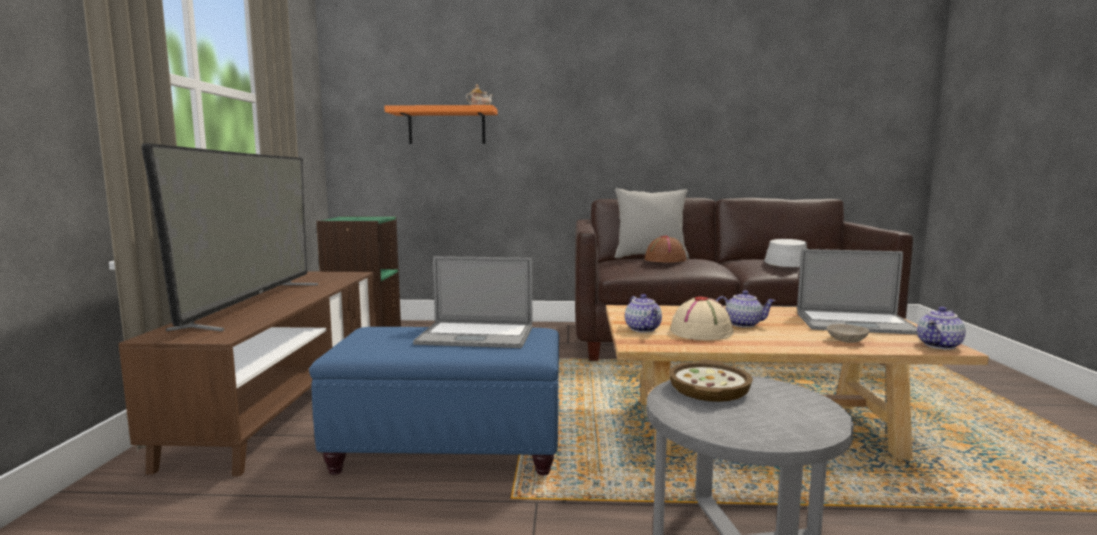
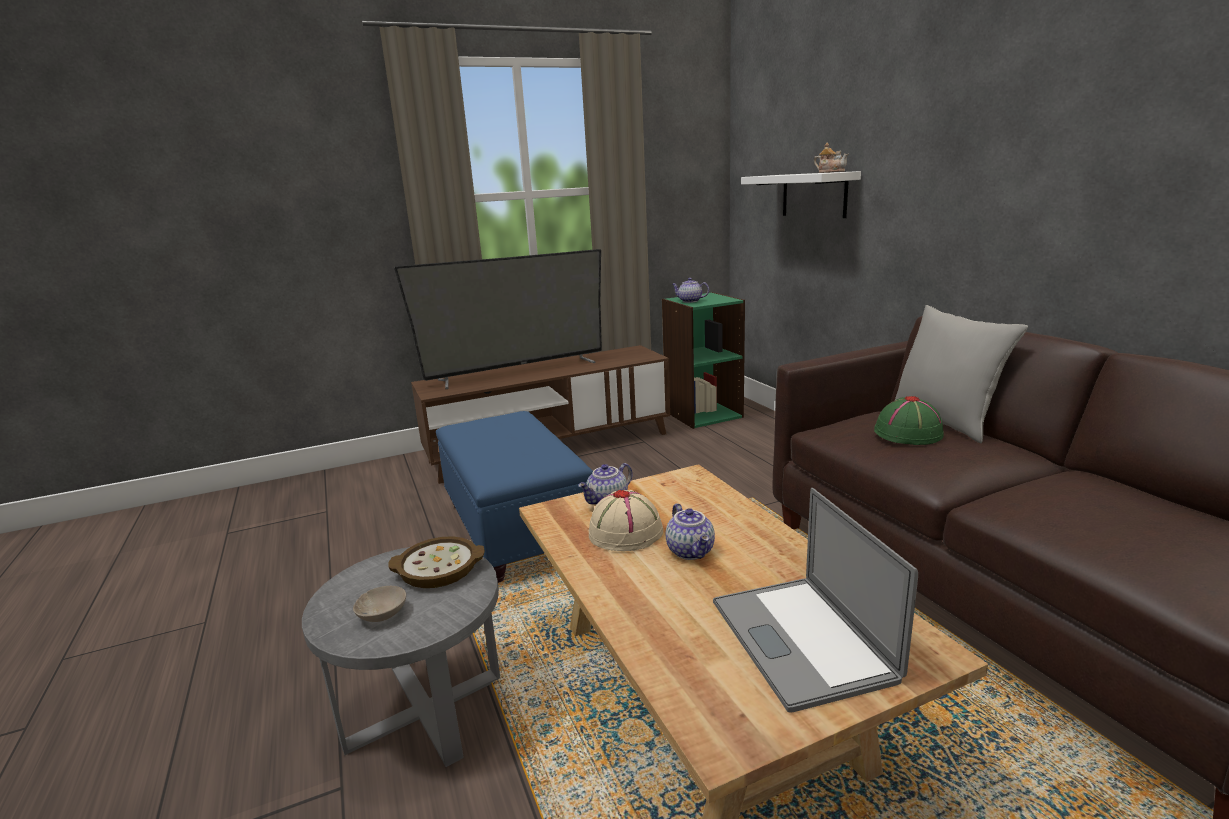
camera: 65 degrees right, 10 degrees up
(446, 126) = (814, 195): orange shelf -> white shelf
(475, 336) = (526, 447): laptop -> none
(665, 260) = (908, 434): brown hat -> green hat
(786, 262) = (1107, 514): grey hat -> none
(847, 340) = (679, 635): beige bowl -> beige bowl (383, 614)
(940, 346) = (727, 730): teapot -> teapot (689, 301)

